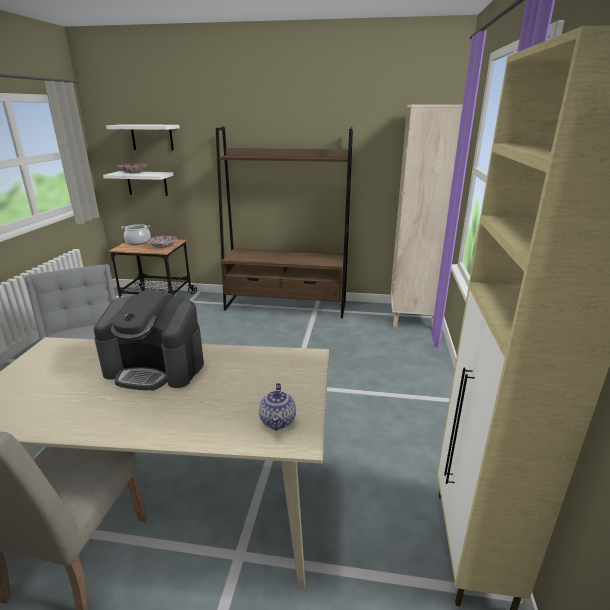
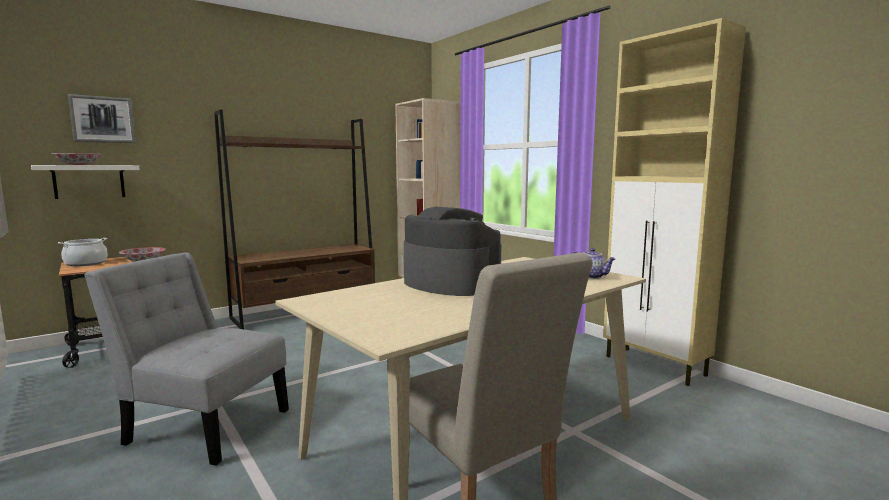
camera: 45 degrees left, 15 degrees down
(152, 137) = (102, 119): white shelf -> picture
(156, 368) = (450, 284): coffee machine -> coffee machine turned 105 degrees counterclockwise

